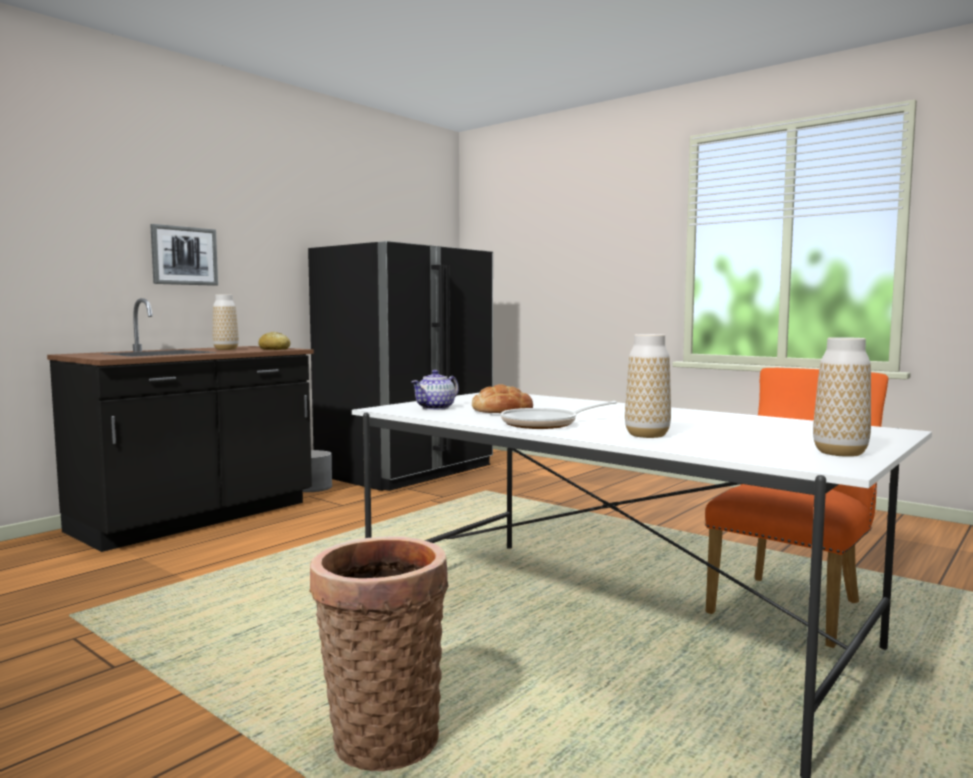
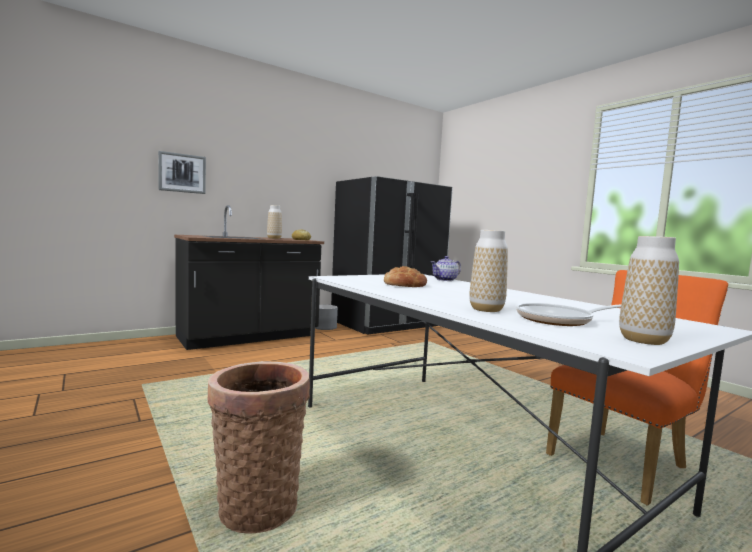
camera: 15 degrees right, 0 degrees up
(184, 256) = (258, 182): picture -> picture (182, 173)
(436, 408) = (363, 279): teapot -> teapot (445, 280)
(545, 424) = (420, 295): frying pan -> frying pan (559, 320)

